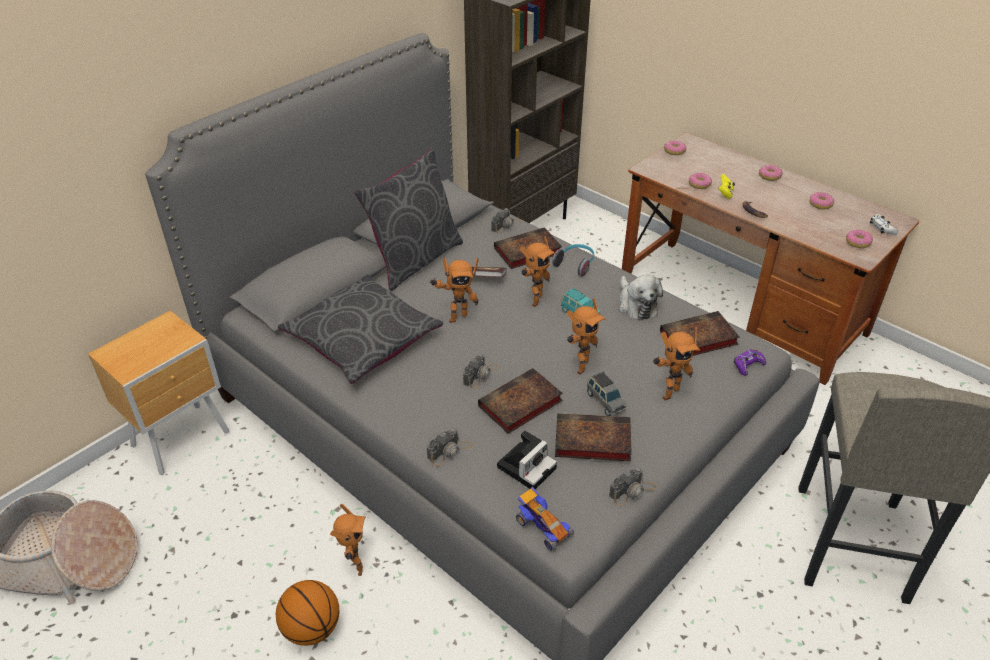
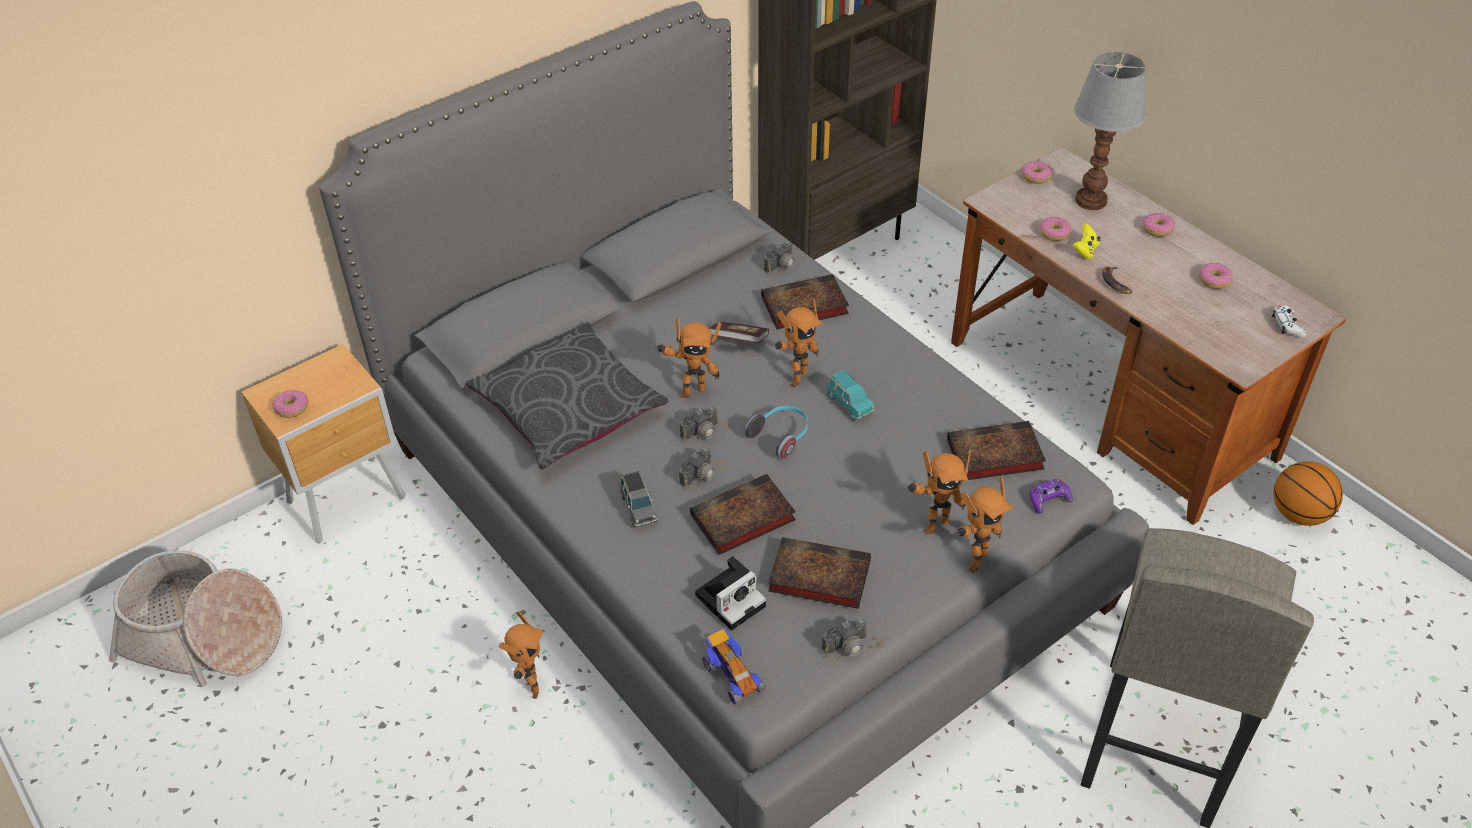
camera: 10 degrees right, 5 degrees up
(312, 629) = (468, 754): basketball -> basketball (1299, 514)
(415, 259) = (655, 303): grey pillow -> none
(450, 451) = (644, 568): camera -> camera (706, 431)
(575, 264) = (863, 331): headphones -> headphones (781, 436)
(579, 366) = (830, 476): toy robot -> toy robot (973, 560)
(605, 401) = (849, 527): grey toy car -> grey toy car (638, 508)
(636, 305) = (927, 398): plush toy -> none
(718, 162) = (1092, 200): none -> table lamp
(858, 242) = (1244, 344): donut -> donut (292, 408)

